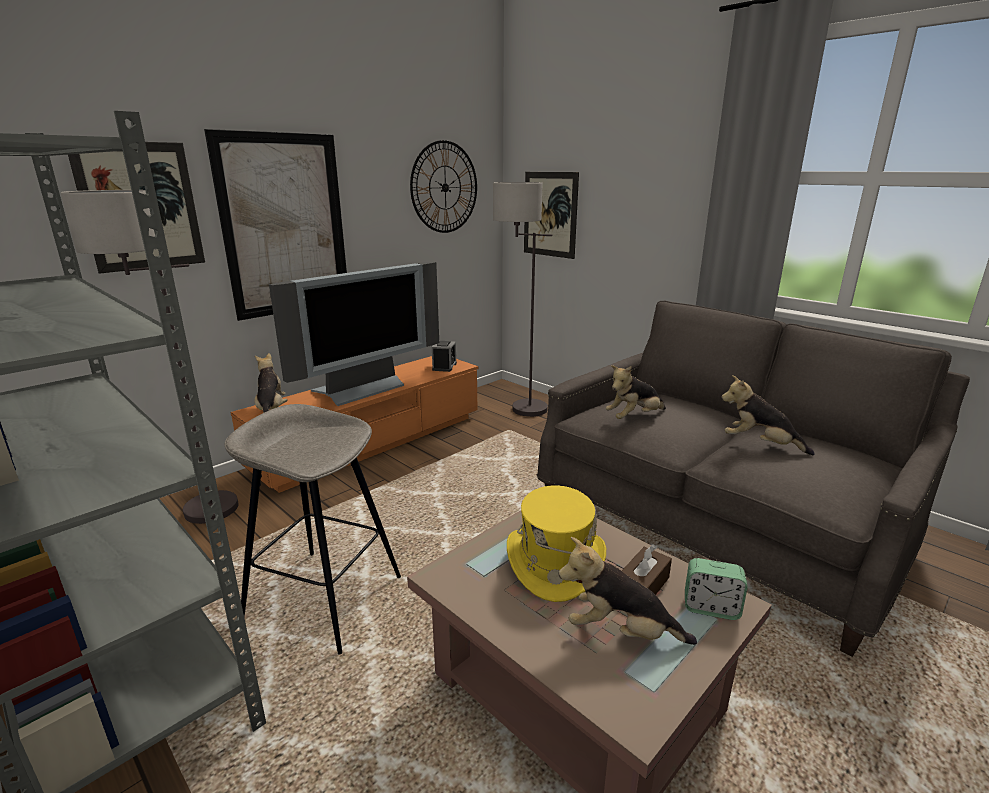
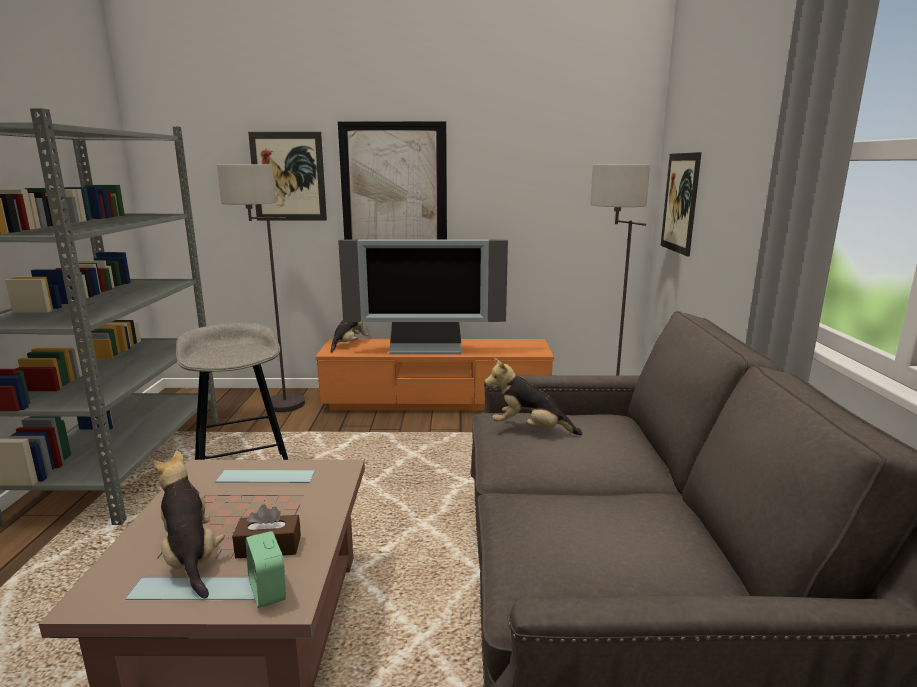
camera: 45 degrees right, 5 degrees down
(444, 366) = (523, 349): alarm clock -> none
(445, 187) = (571, 170): wall clock -> none
(554, 562) = (260, 499): yellow hat -> none
(760, 444) = (591, 504): plush toy -> none

